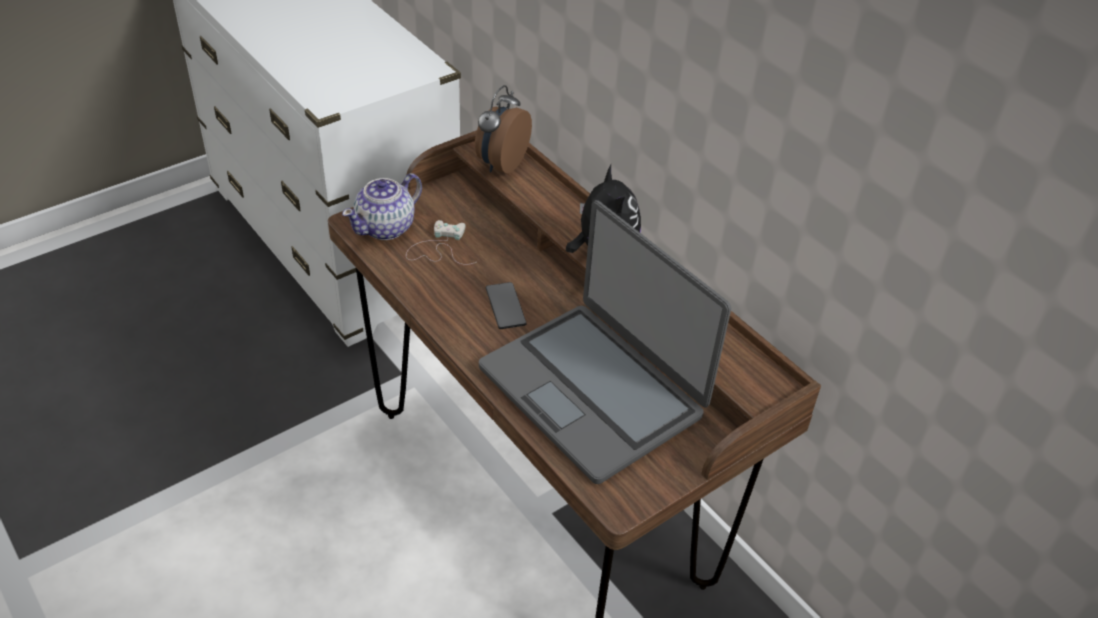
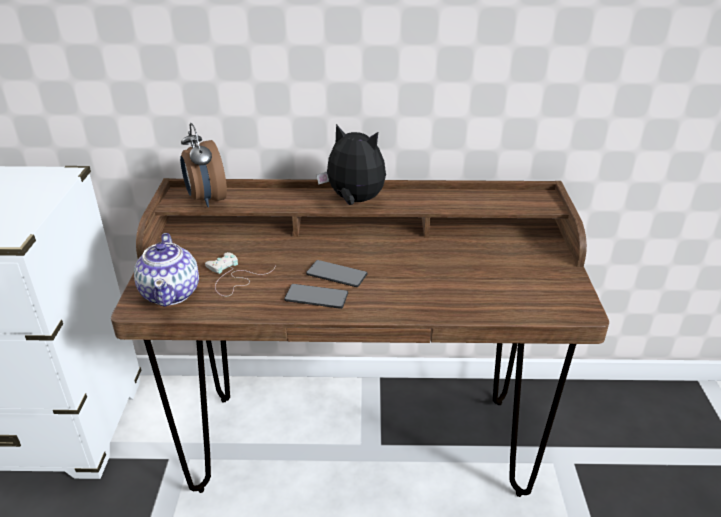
camera: 50 degrees left, 10 degrees down
(460, 311) = (316, 297): none -> phone
(593, 390) = (462, 274): laptop -> none

